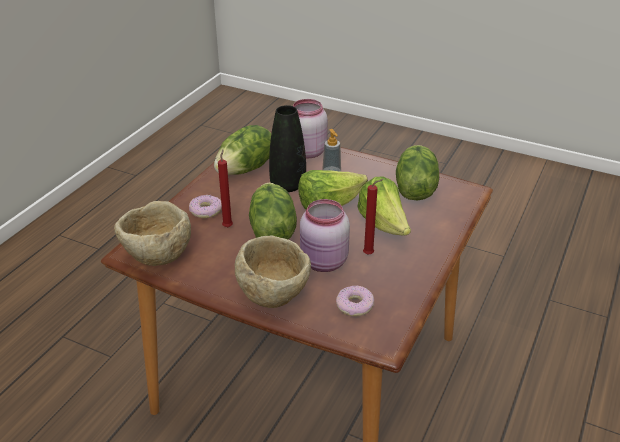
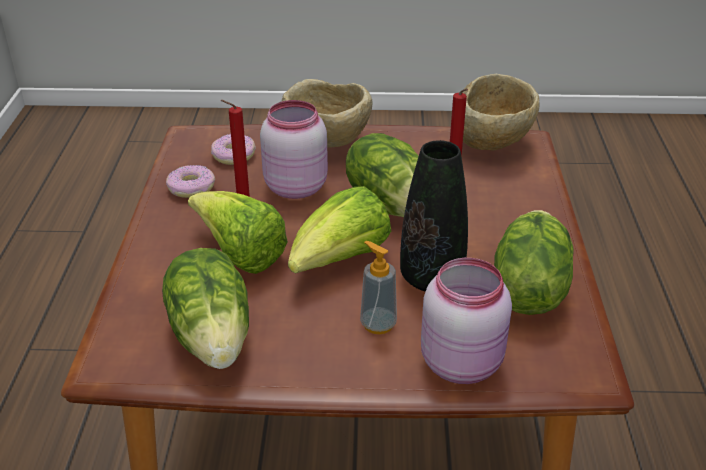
camera: 155 degrees right, 0 degrees up
(206, 211) = (504, 206): donut -> donut (191, 188)

